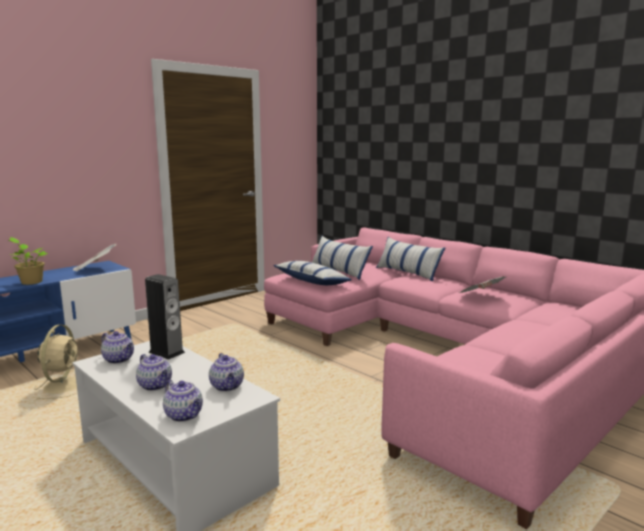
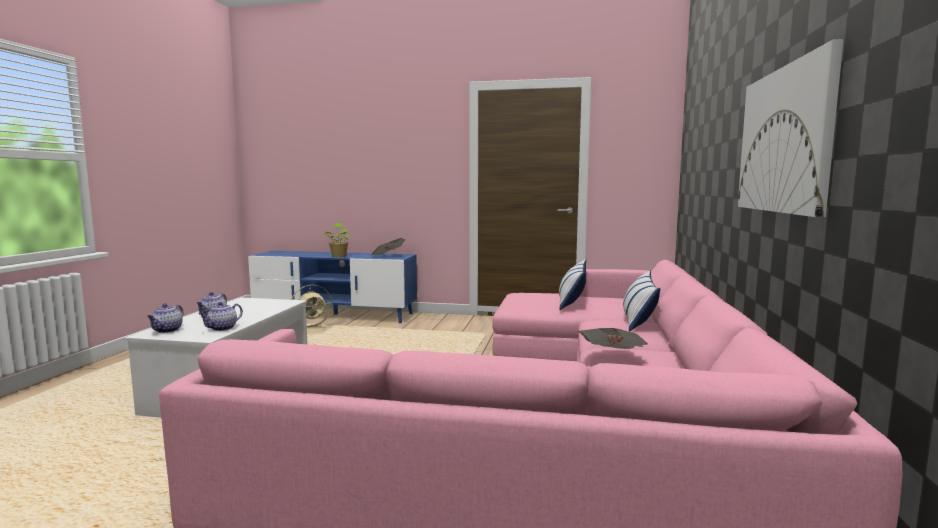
camera: 55 degrees right, 5 degrees down
(119, 359) = (252, 302): teapot -> none
(166, 352) = (275, 306): speaker -> none
(311, 281) = (521, 302): pillow -> none
(525, 152) = (784, 140): none -> picture

